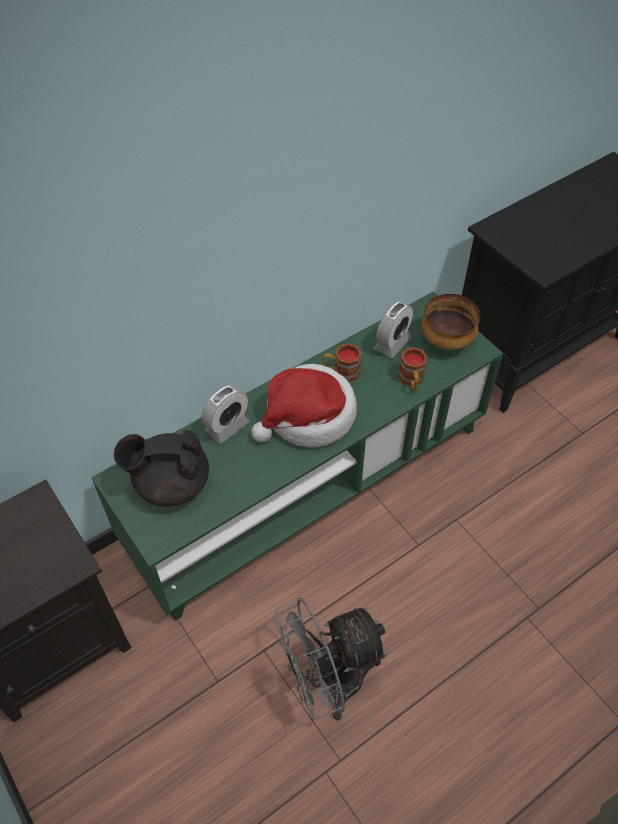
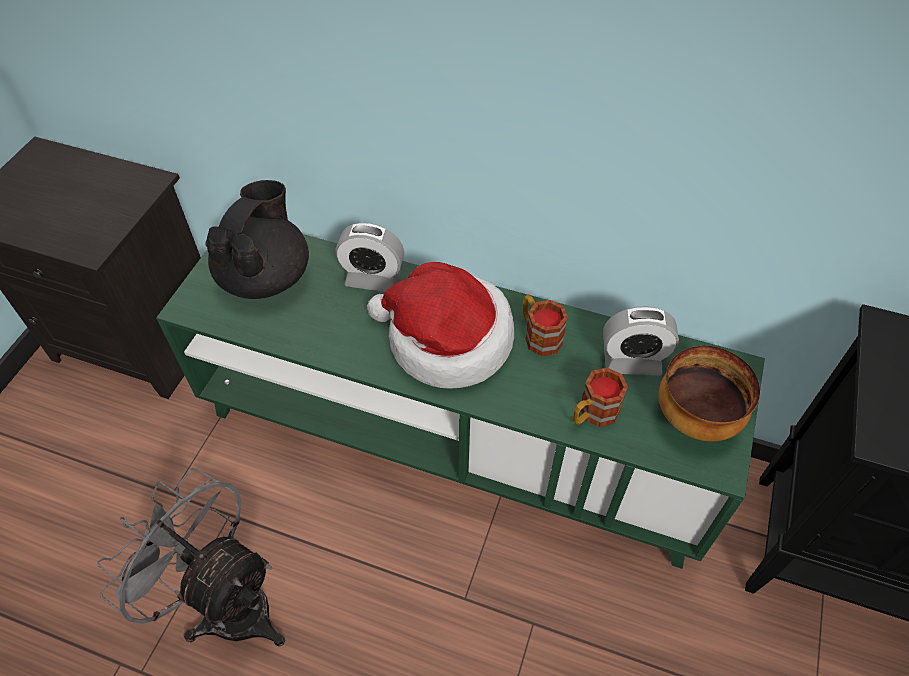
camera: 55 degrees right, 0 degrees up
(171, 483) = (266, 276): black teapot -> black teapot turned 60 degrees clockwise

